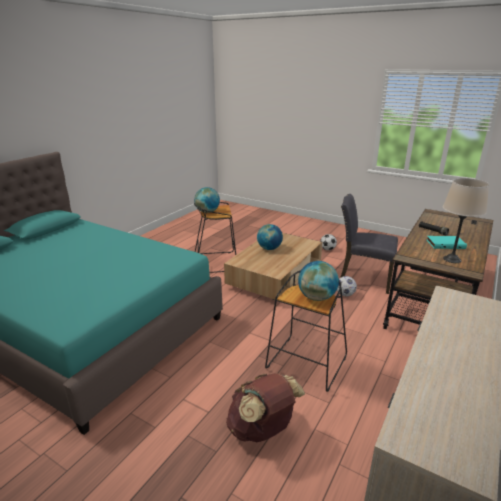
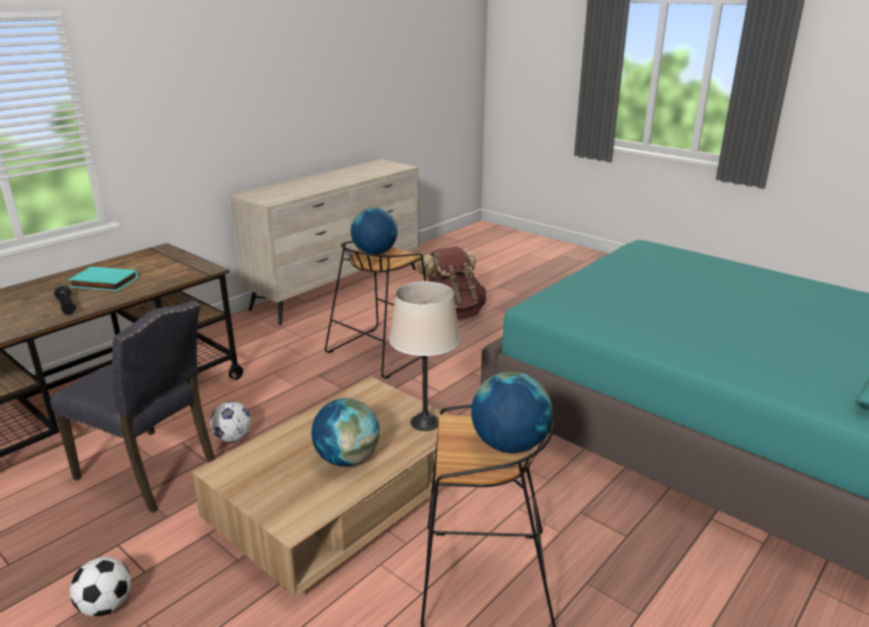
camera: 170 degrees left, 0 degrees up
(452, 259) = (148, 263): beige table lamp -> beige table lamp (425, 422)

